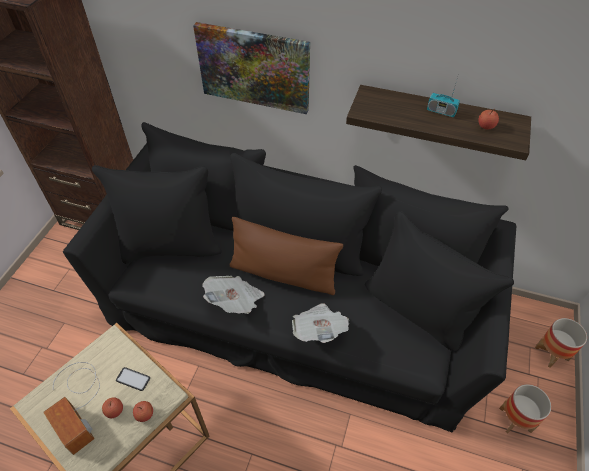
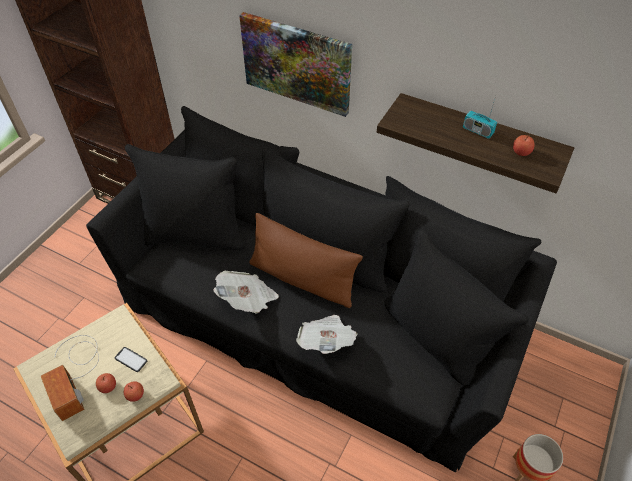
camera: 10 degrees right, 0 degrees up
(551, 353) = (585, 408): planter -> none

